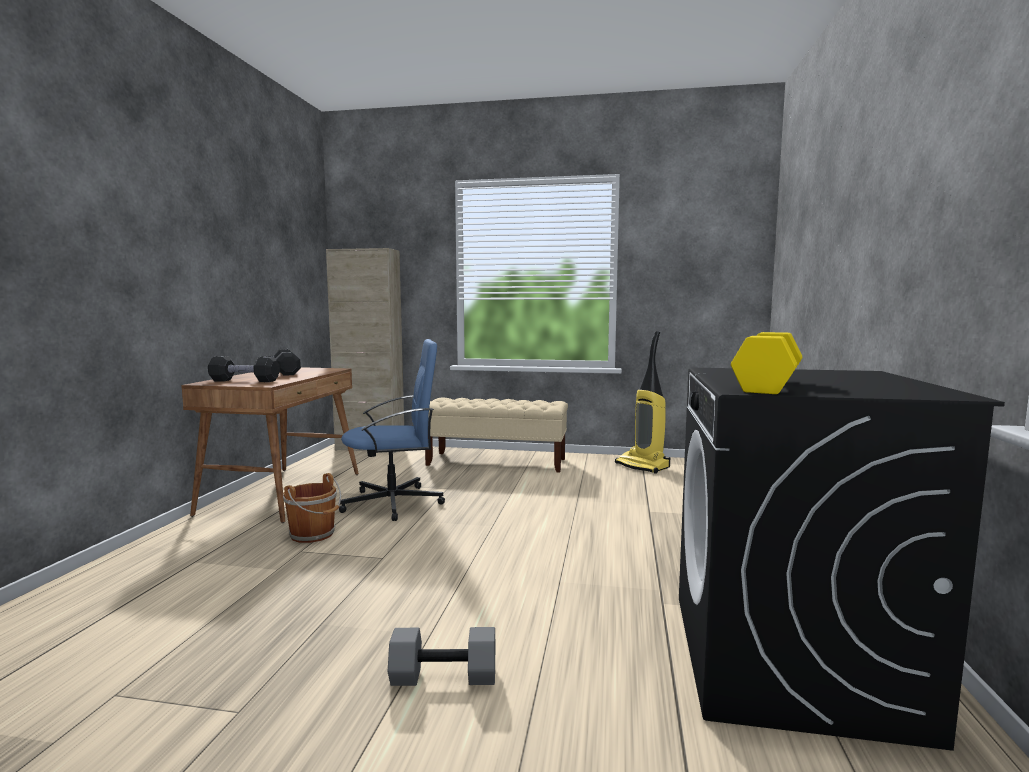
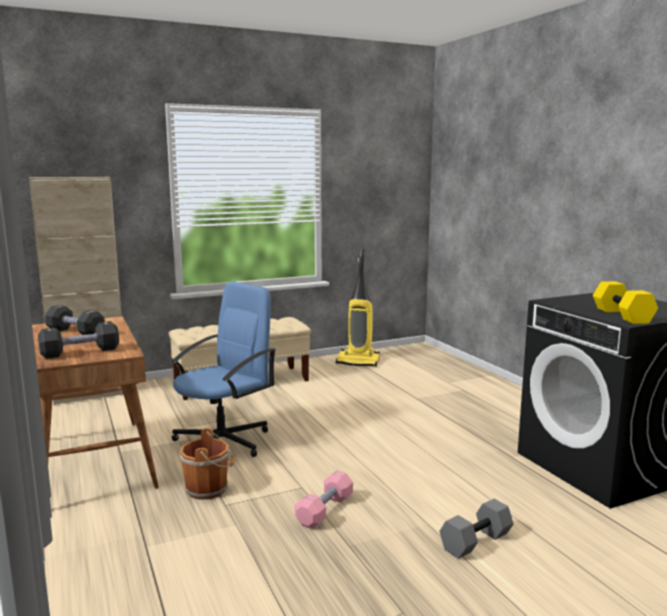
camera: 35 degrees left, 5 degrees up
(362, 584) = (325, 510): none -> pink dumbbell

